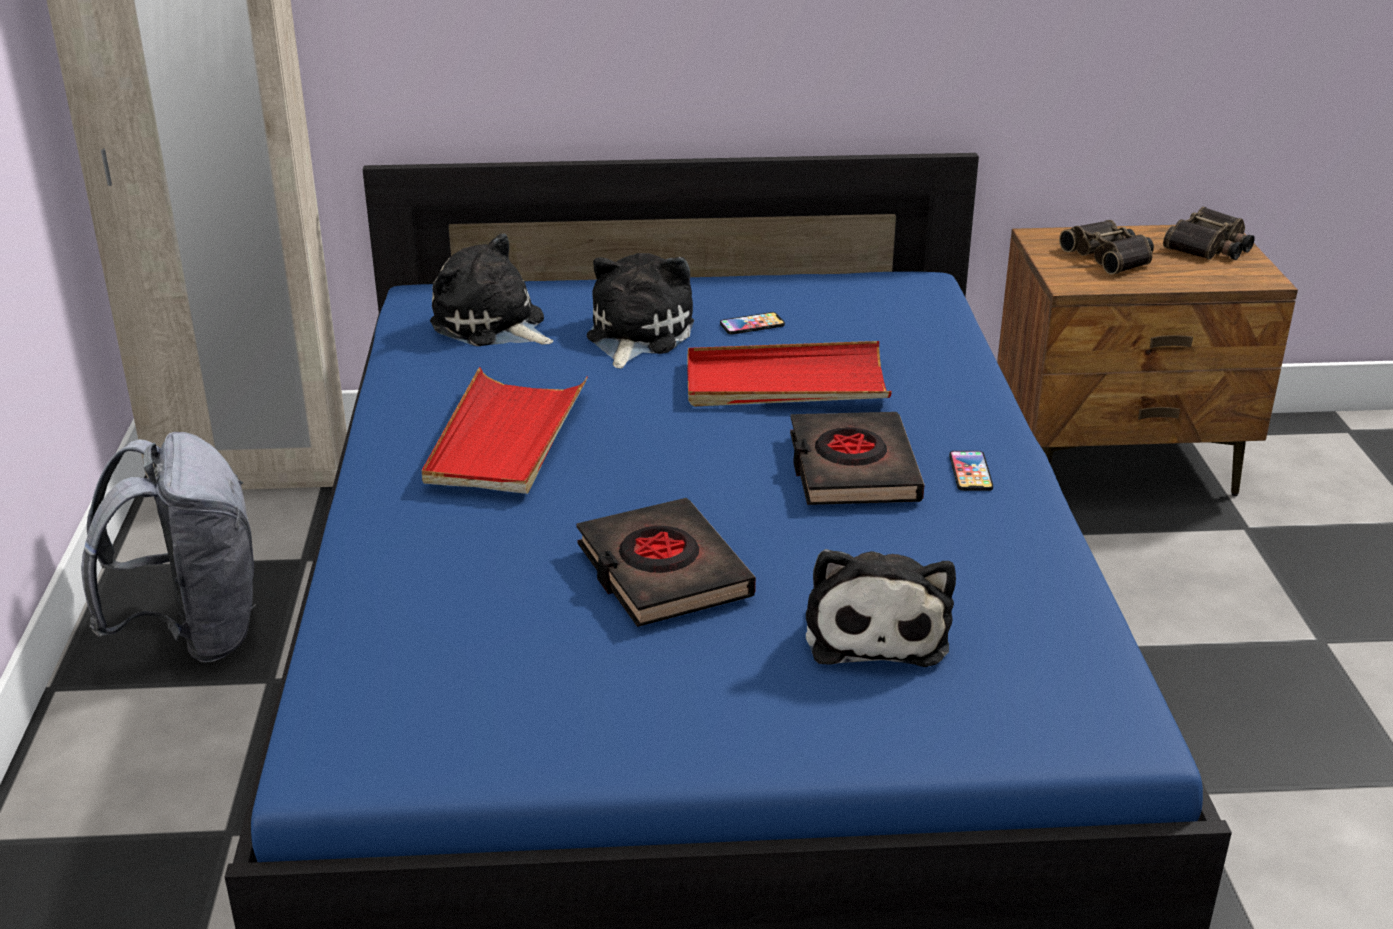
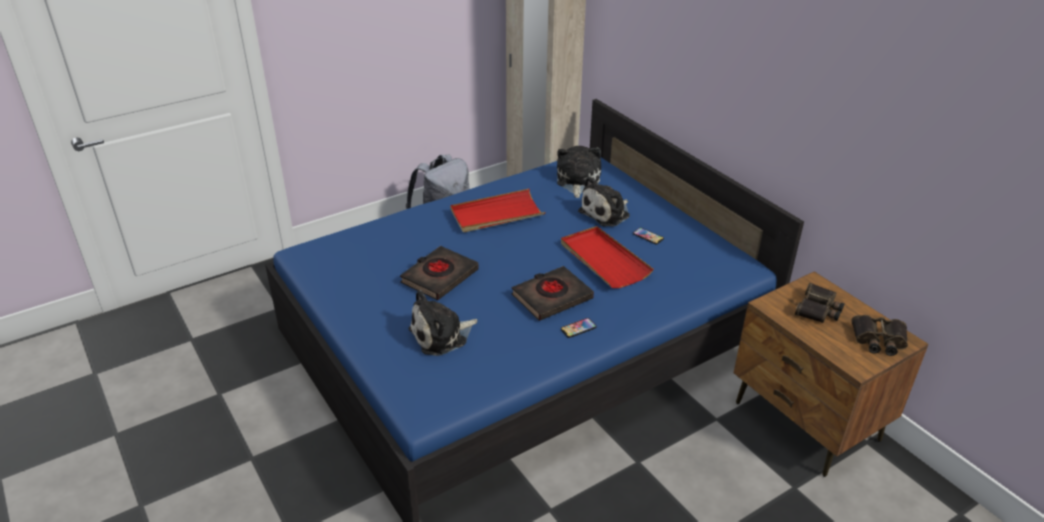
camera: 60 degrees right, 5 degrees up
(636, 335) = (606, 213): plush toy -> plush toy turned 150 degrees clockwise

